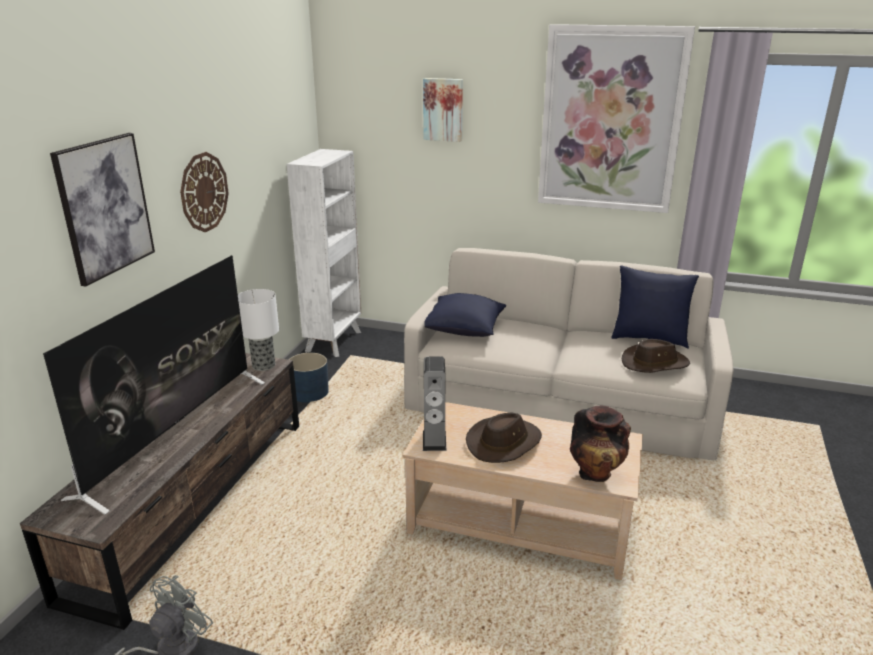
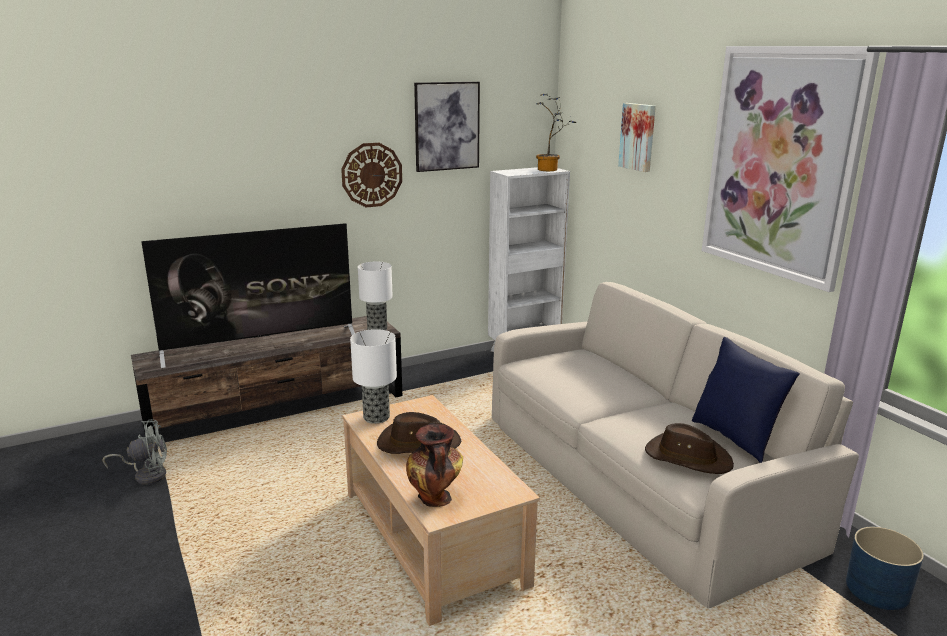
camera: 45 degrees right, 5 degrees down
(105, 207) = (256, 164): picture -> picture (447, 126)
(309, 392) = (447, 378): blue planter -> blue planter (877, 589)
(335, 152) = (550, 170): none -> potted plant
(434, 440) = (377, 417): speaker -> table lamp
(463, 329) = (564, 360): blue pillow -> none

